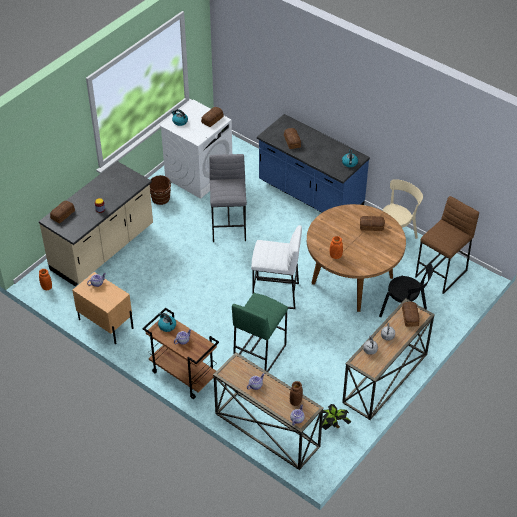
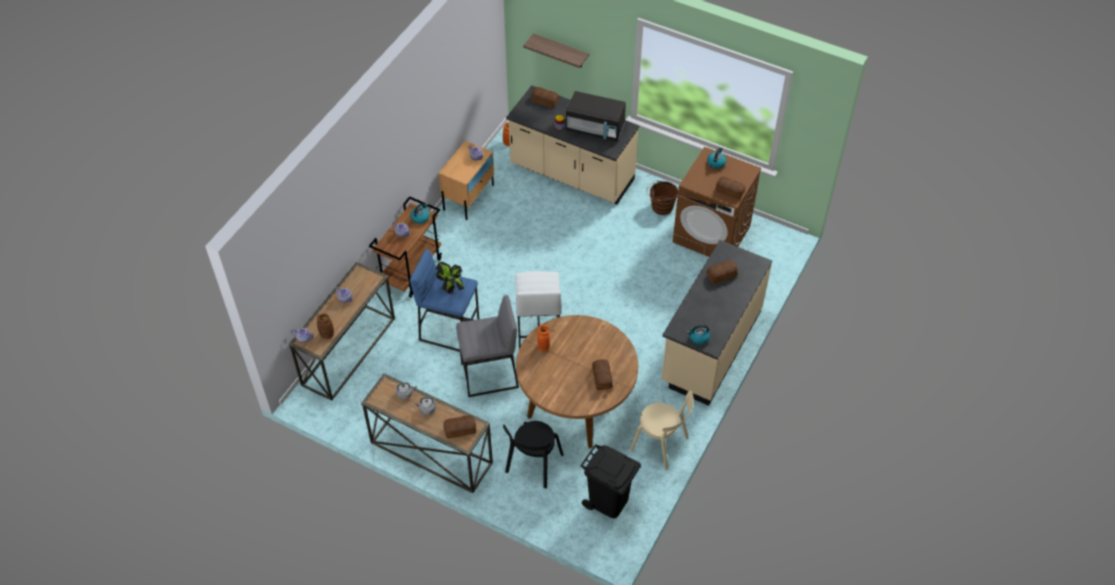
camera: 80 degrees right, 5 degrees up
(41, 171) = (561, 51): none -> shelf
(110, 187) = (595, 128): none -> black microwave
(199, 175) = (712, 234): white washing machine -> brown washing machine
(229, 227) = (633, 275): grey stool -> grey stool (489, 376)
(259, 353) = (449, 330): green stool -> blue stool
(310, 195) = (710, 347): blue counter -> beige counter
(333, 426) = (359, 410): potted plant -> potted plant (452, 288)
(441, 274) = (608, 501): brown stool -> black trash can

